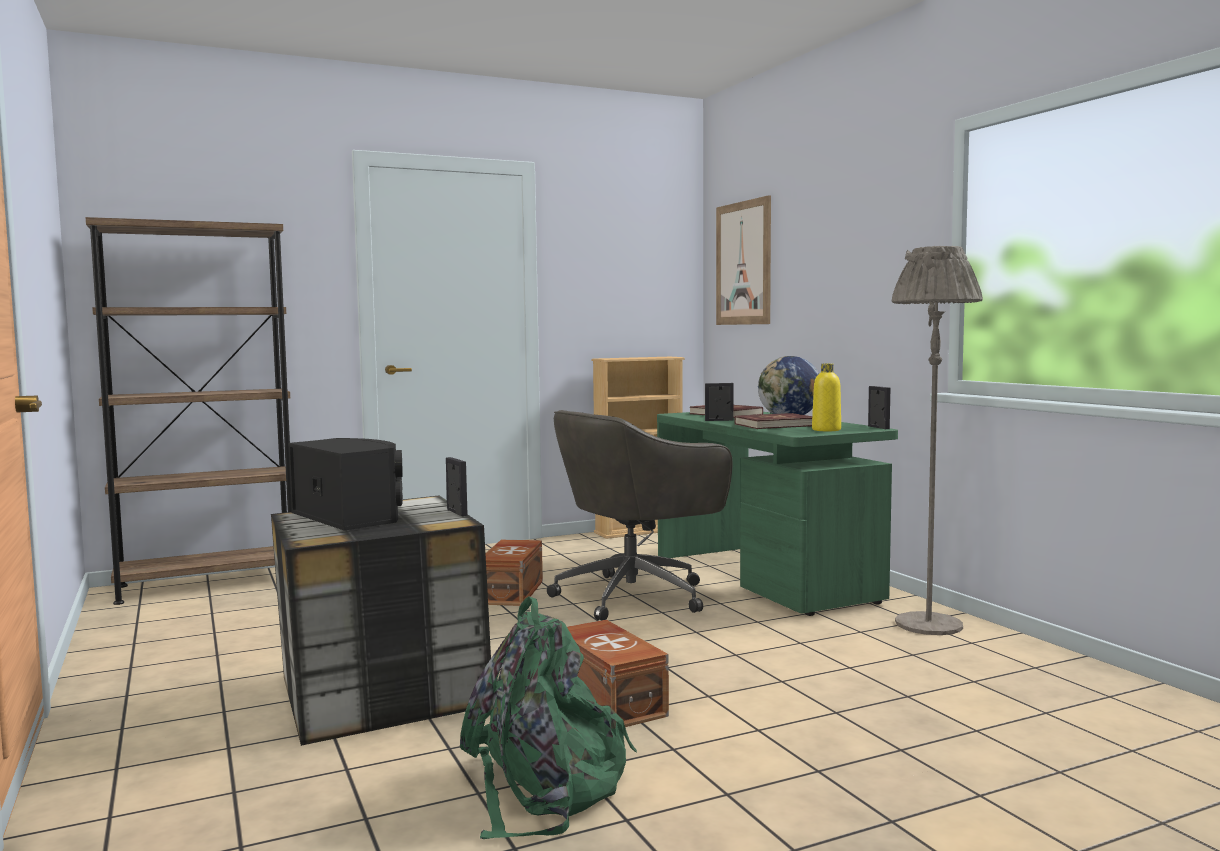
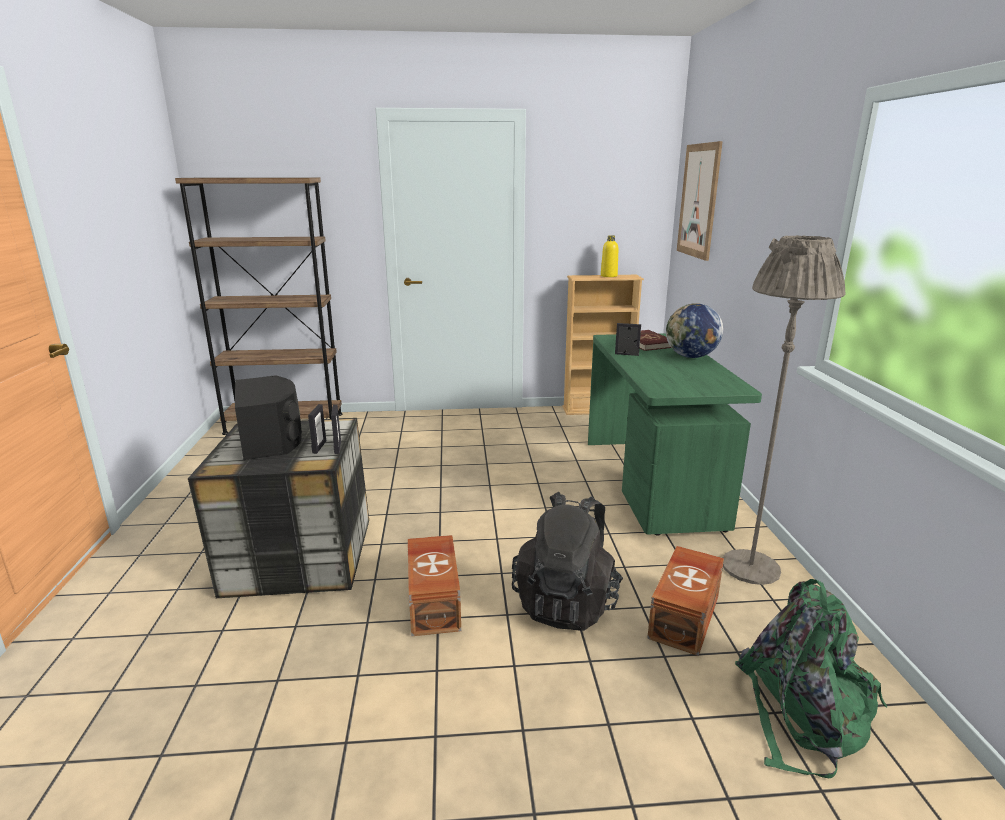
camera: 20 degrees right, 15 degrees up
(513, 592) = (459, 464): brown storage box -> brown storage box (686, 616)
(544, 786) = (321, 686): green backpack -> green backpack (802, 713)
(636, 596) = (540, 485): grey office chair -> none
(766, 677) = (567, 603): none -> black backpack
(775, 425) = (661, 370): red book -> none
(826, 430) = (694, 386): yellow bottle -> yellow bottle (609, 276)
(878, 427) = (747, 388): picture frame -> picture frame (319, 447)

